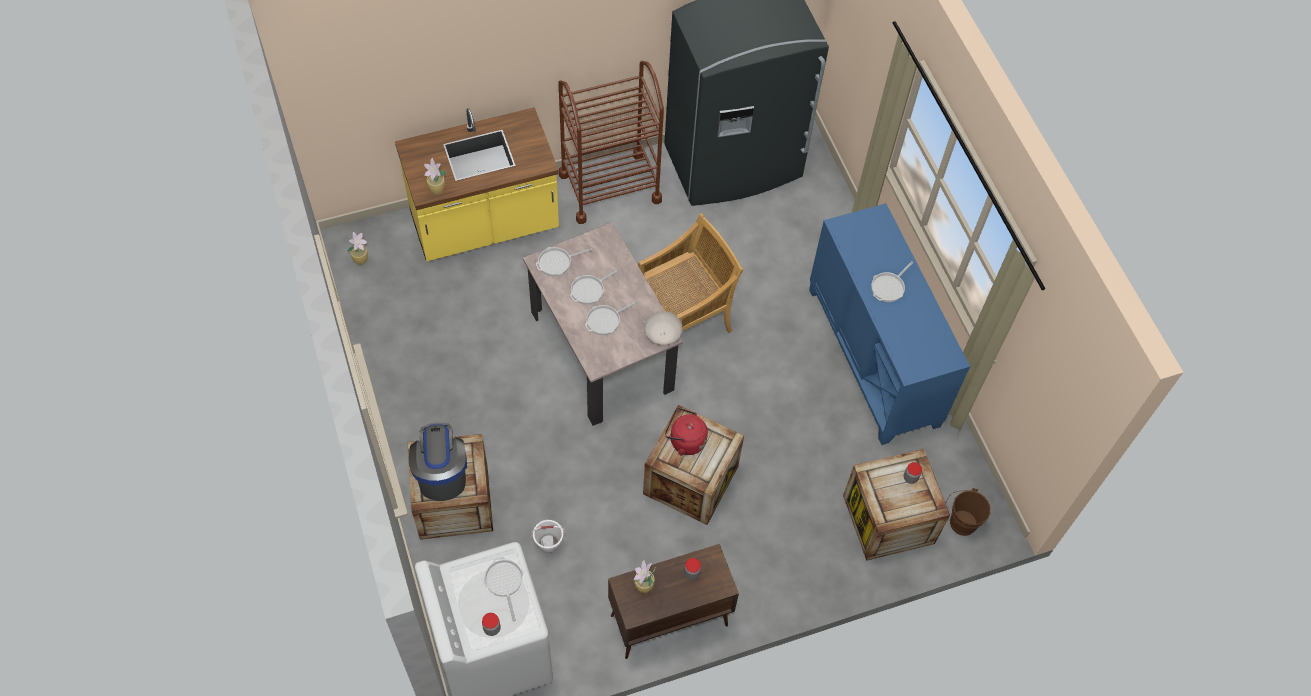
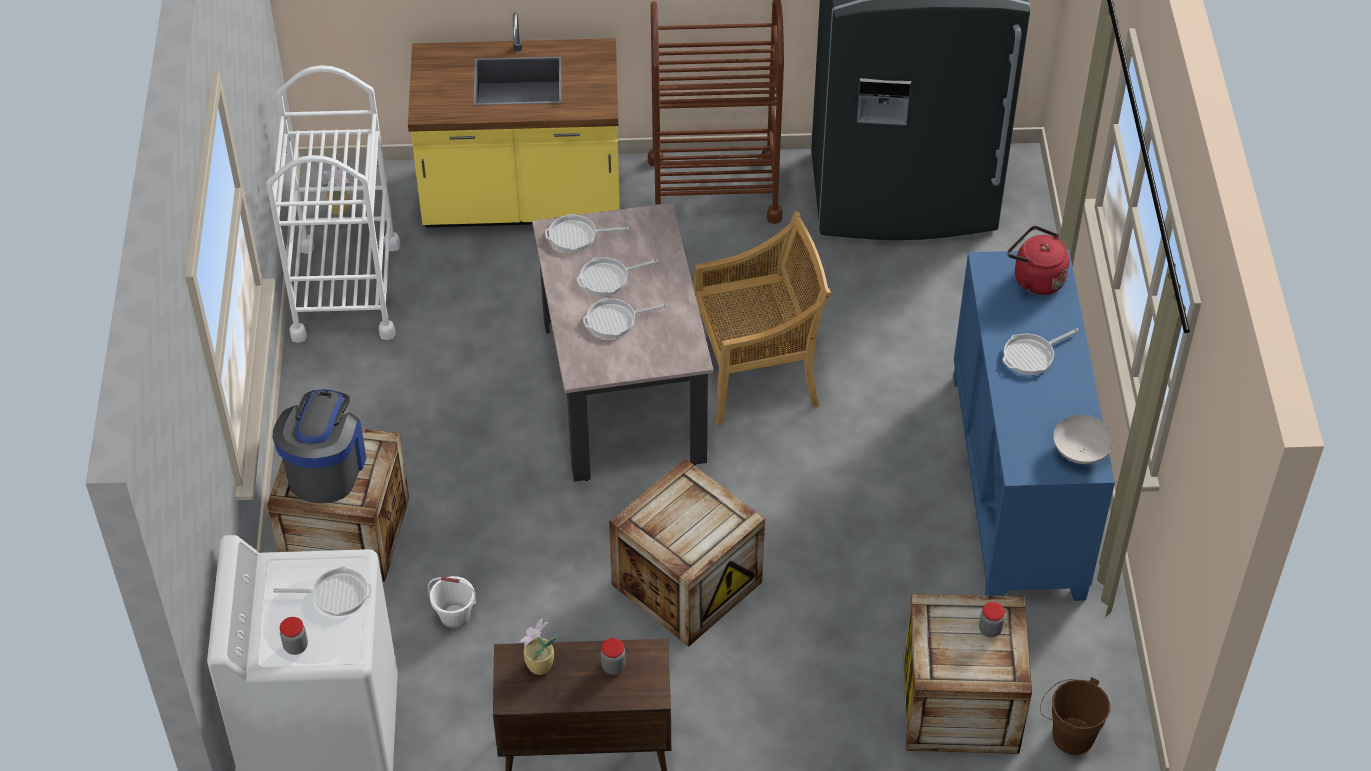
camera: 20 degrees right, 10 degrees down
(388, 321) = (346, 290): none -> white cart
(437, 189) = (444, 110): potted plant -> none
(504, 582) = (335, 594): frying pan -> frying pan turned 90 degrees clockwise
(662, 334) = (687, 354): white bowl -> white bowl (1080, 451)
(685, 440) = (677, 506): red kettle -> red kettle (1035, 279)

